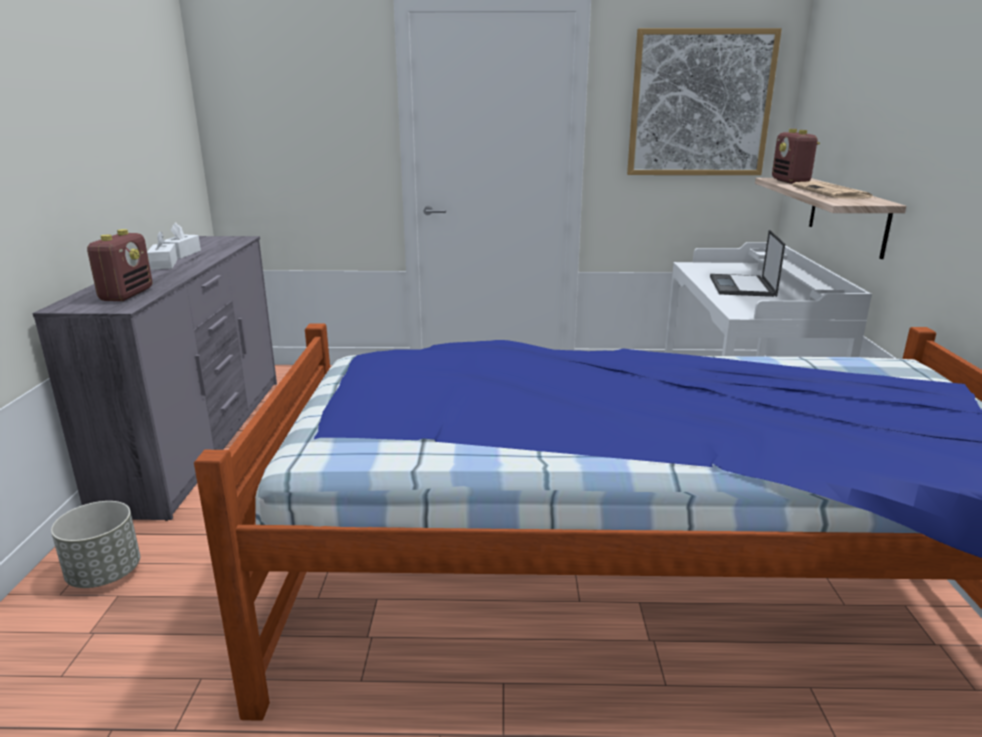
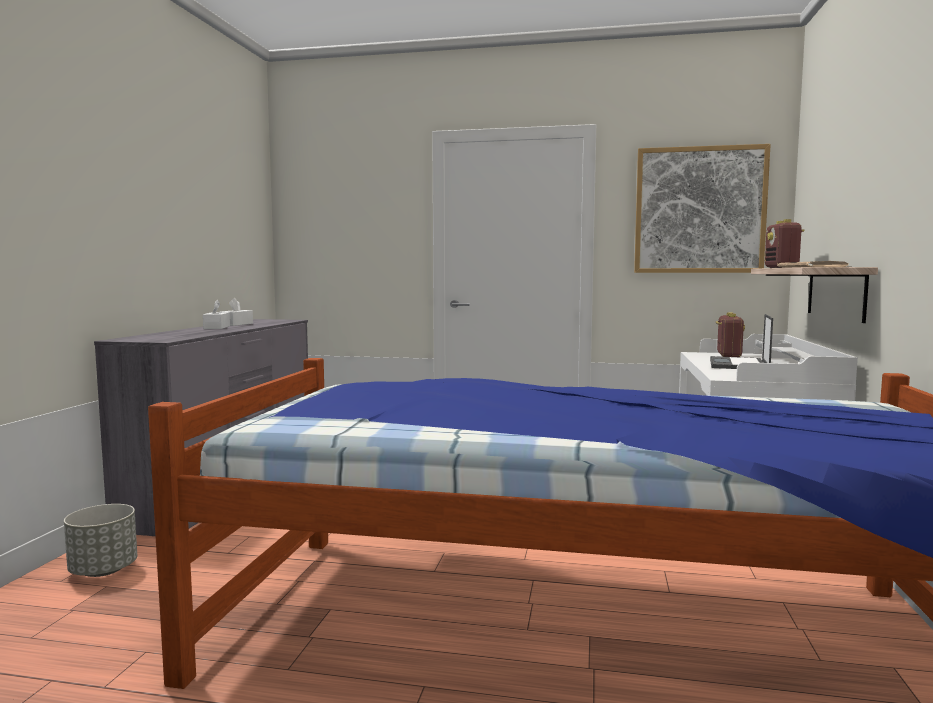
camera: 10 degrees right, 15 degrees down
(127, 295) = (173, 336): radio -> radio (728, 356)

